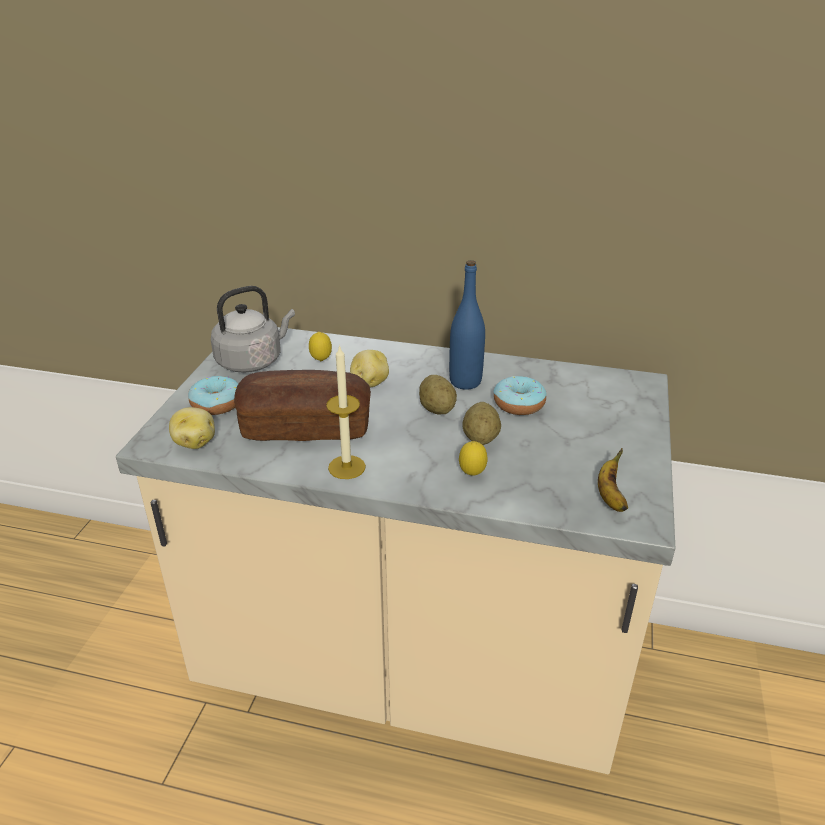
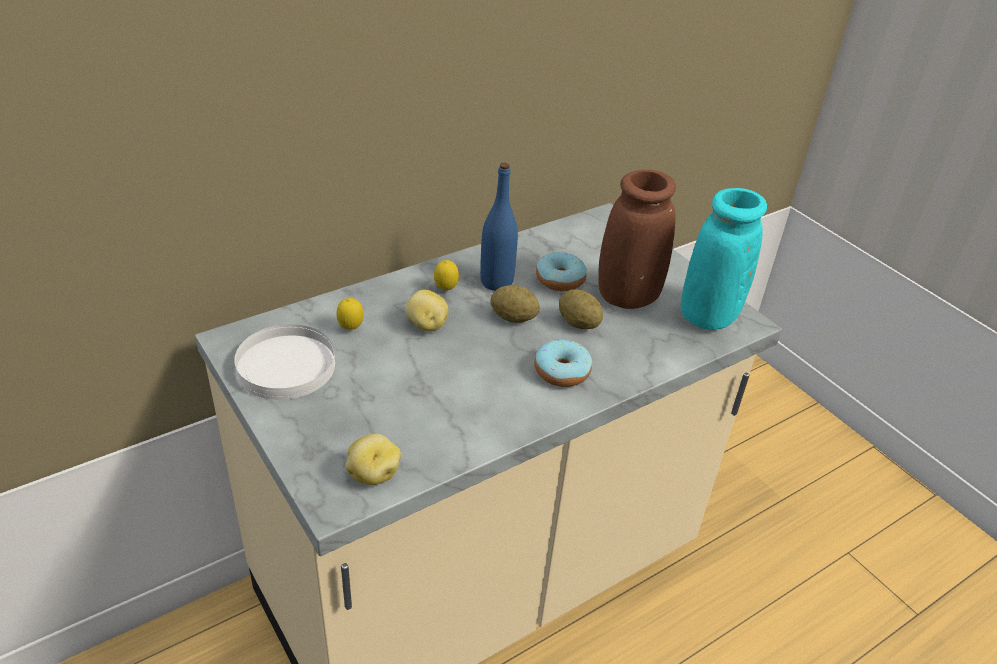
camera: 50 degrees left, 5 degrees up
(216, 404) = (327, 427): donut -> donut (562, 371)
(252, 361) = (285, 365): grey kettle -> white plate
(305, 427) = (442, 396): bread -> none
(346, 467) = (529, 408): candle -> none
(472, 474) = (616, 355): lemon -> lemon (446, 290)
(557, 443) = (628, 297): none -> brown vase
(610, 495) = (708, 316): banana -> turquoise vase

